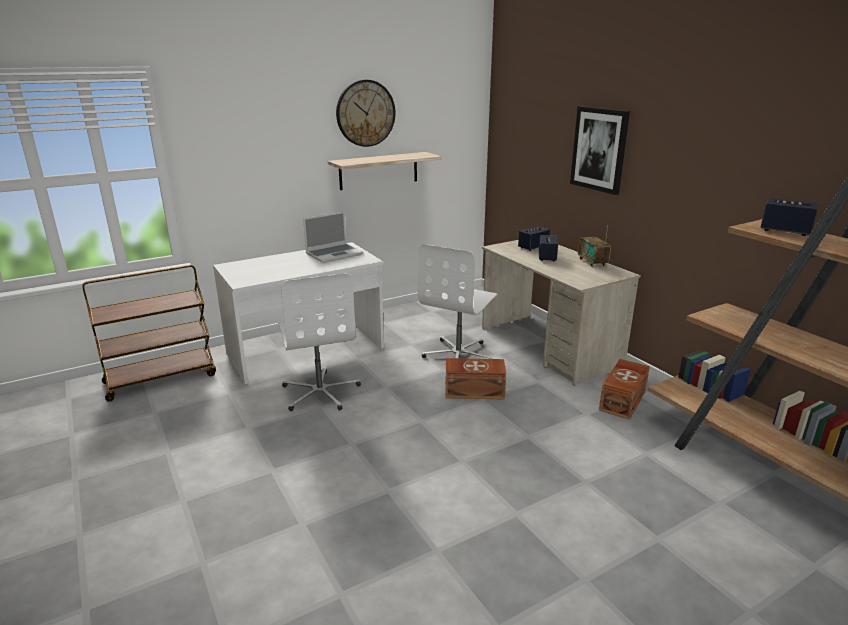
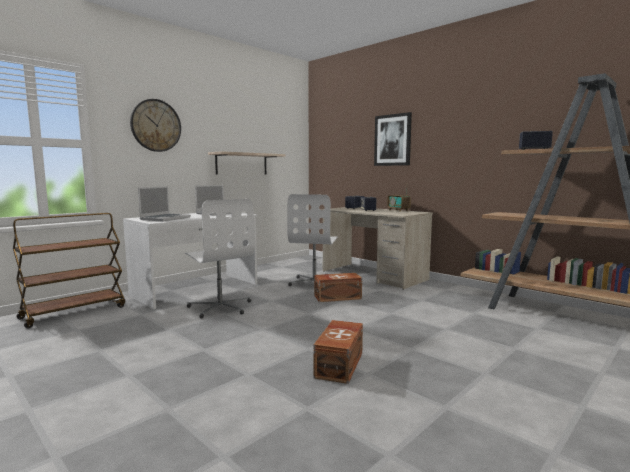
camera: 15 degrees left, 15 degrees down
(260, 271) = (165, 218): none -> laptop
(365, 113) = (233, 123): wall clock -> wall clock (156, 125)
(623, 400) = (440, 293): brown storage box -> brown storage box (340, 364)

